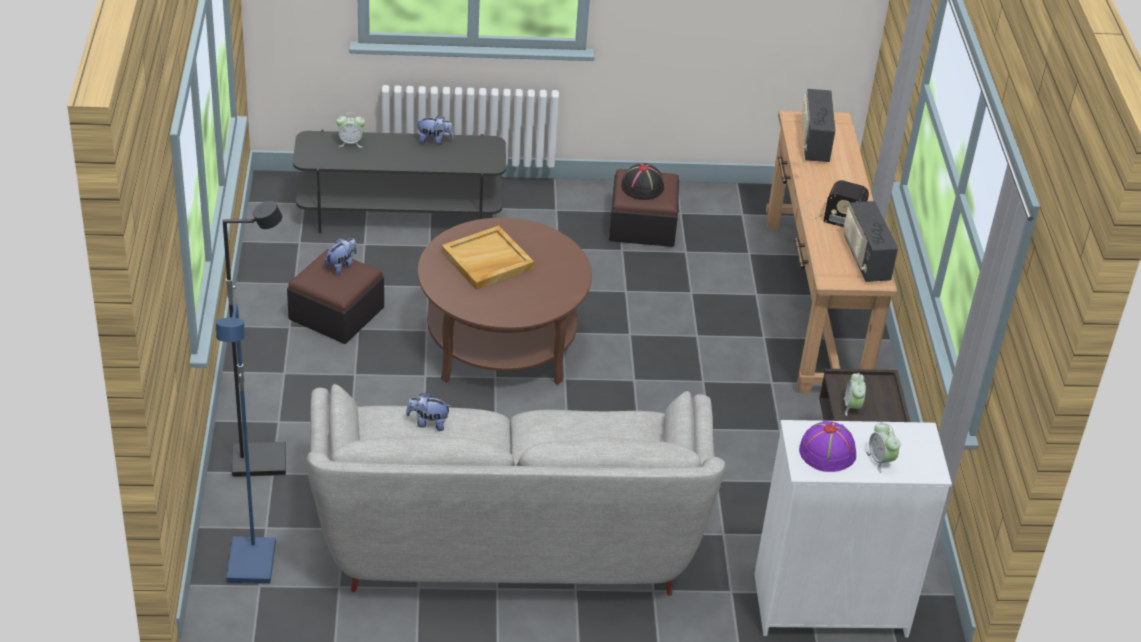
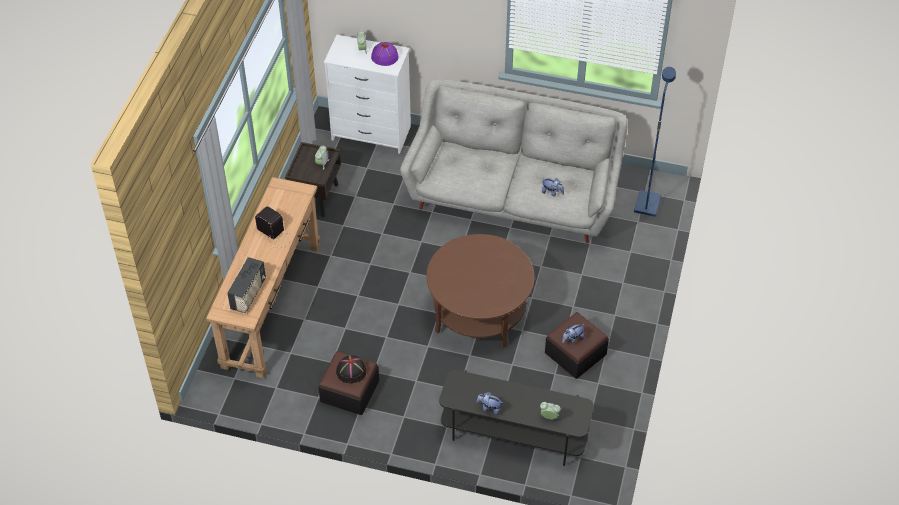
camera: 160 degrees left, 10 degrees up
(260, 461) = (636, 260): black floor lamp -> none
(487, 261) = (489, 283): beige tray -> none
(865, 259) = (276, 199): radio -> none

